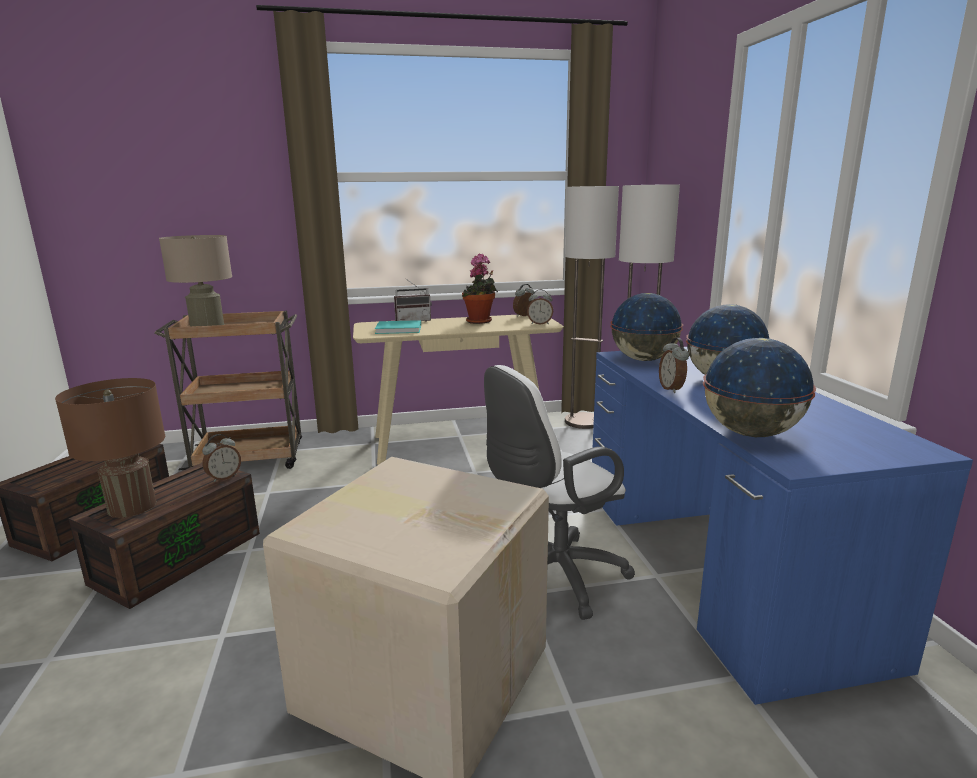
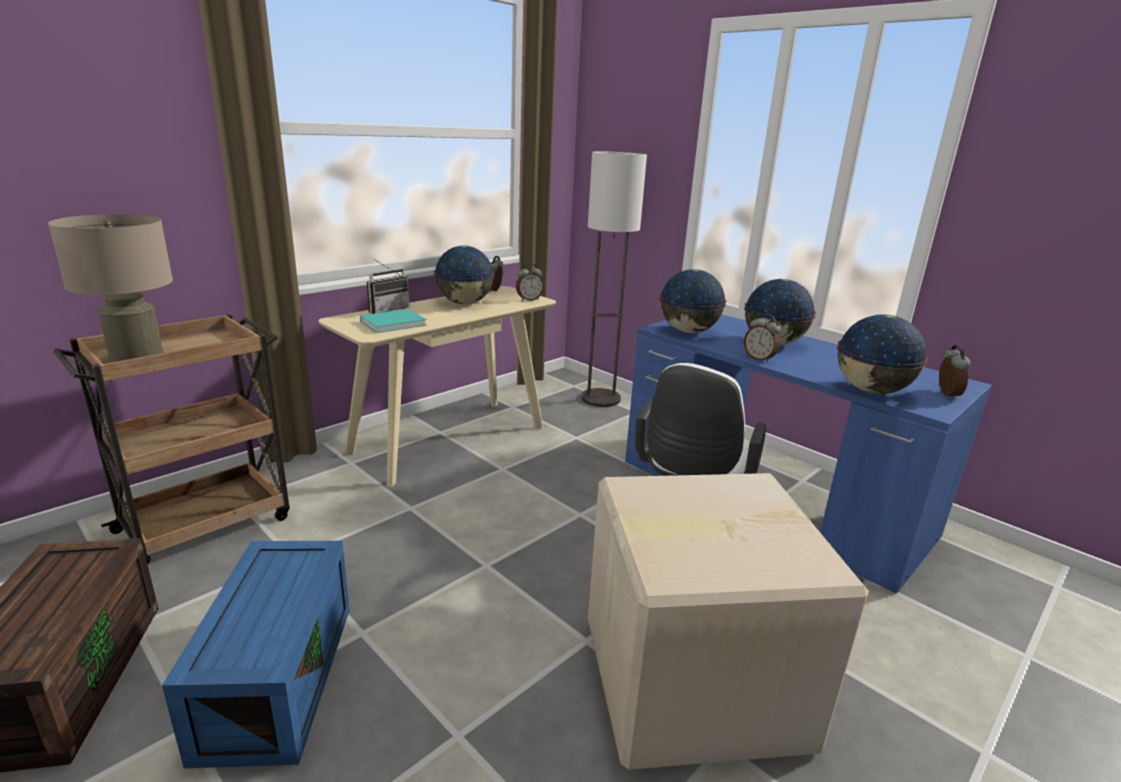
camera: 35 degrees left, 5 degrees up
(132, 506) = (242, 634): brown table lamp -> none
(179, 556) = (276, 675): brown storage box -> blue storage box
(224, 477) = (314, 555): alarm clock -> alarm clock (946, 394)
(480, 322) = (465, 303): potted plant -> globe
(583, 421) = (542, 392): floor lamp -> none

